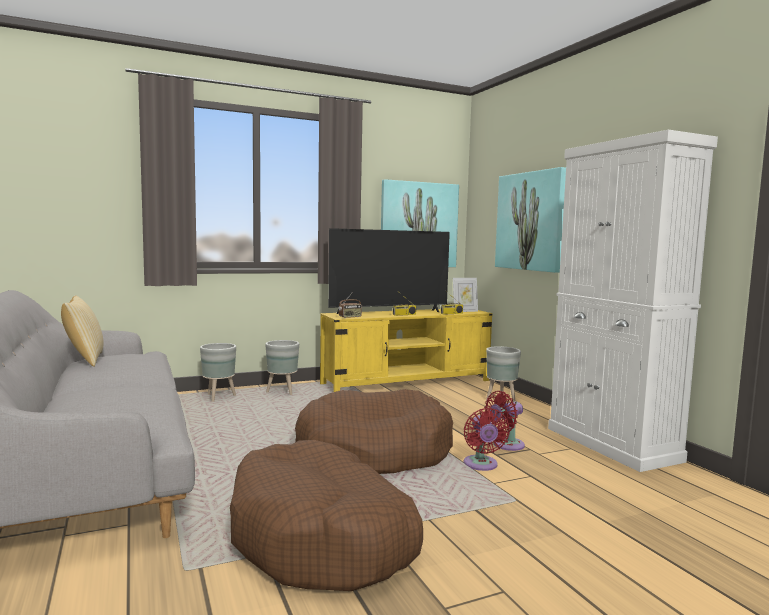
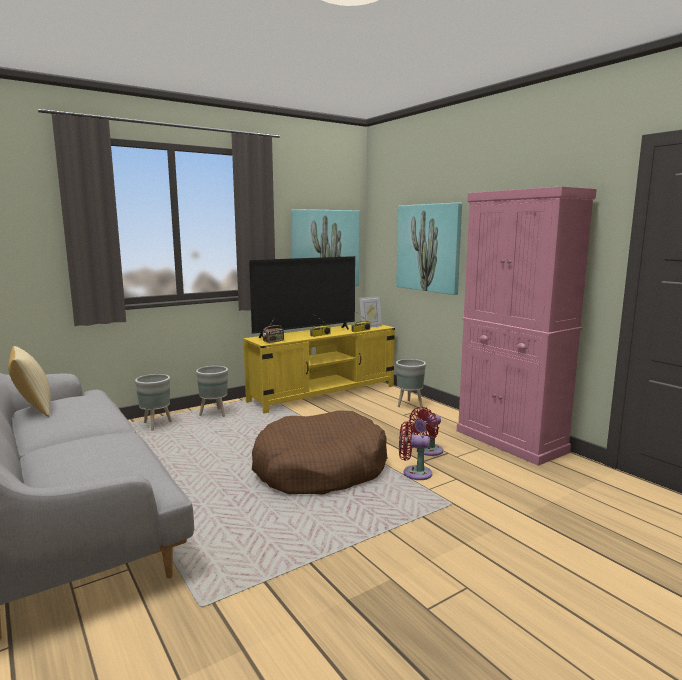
camera: 10 degrees left, 5 degrees up
(322, 537) = (307, 558): brown dog bed -> none
(481, 465) = (414, 473): red fan -> red fan turned 120 degrees clockwise
(612, 444) = (510, 441): white cabinet -> pink cabinet

